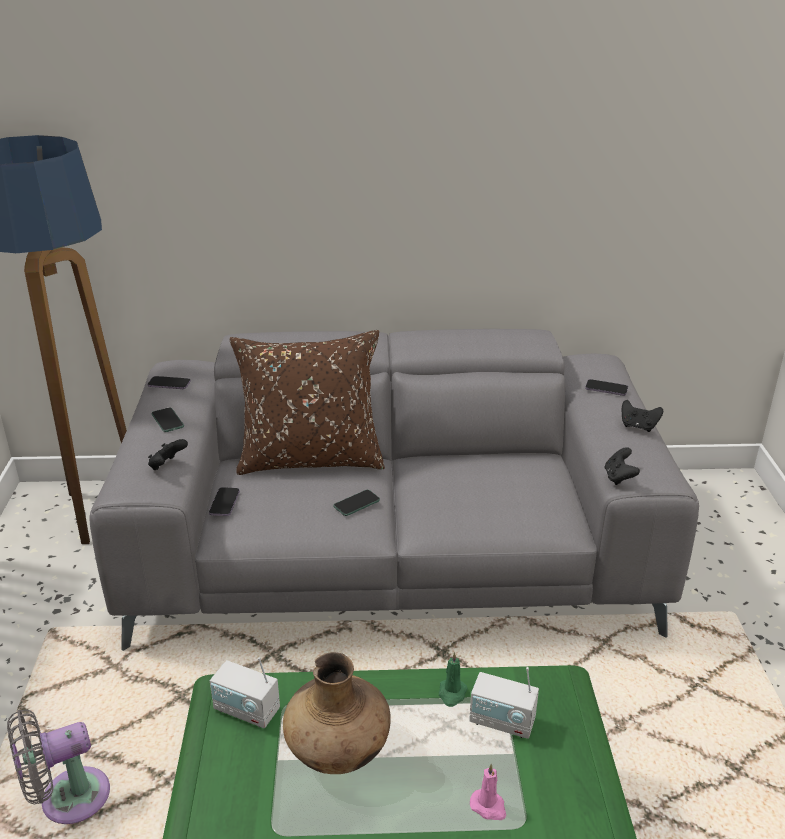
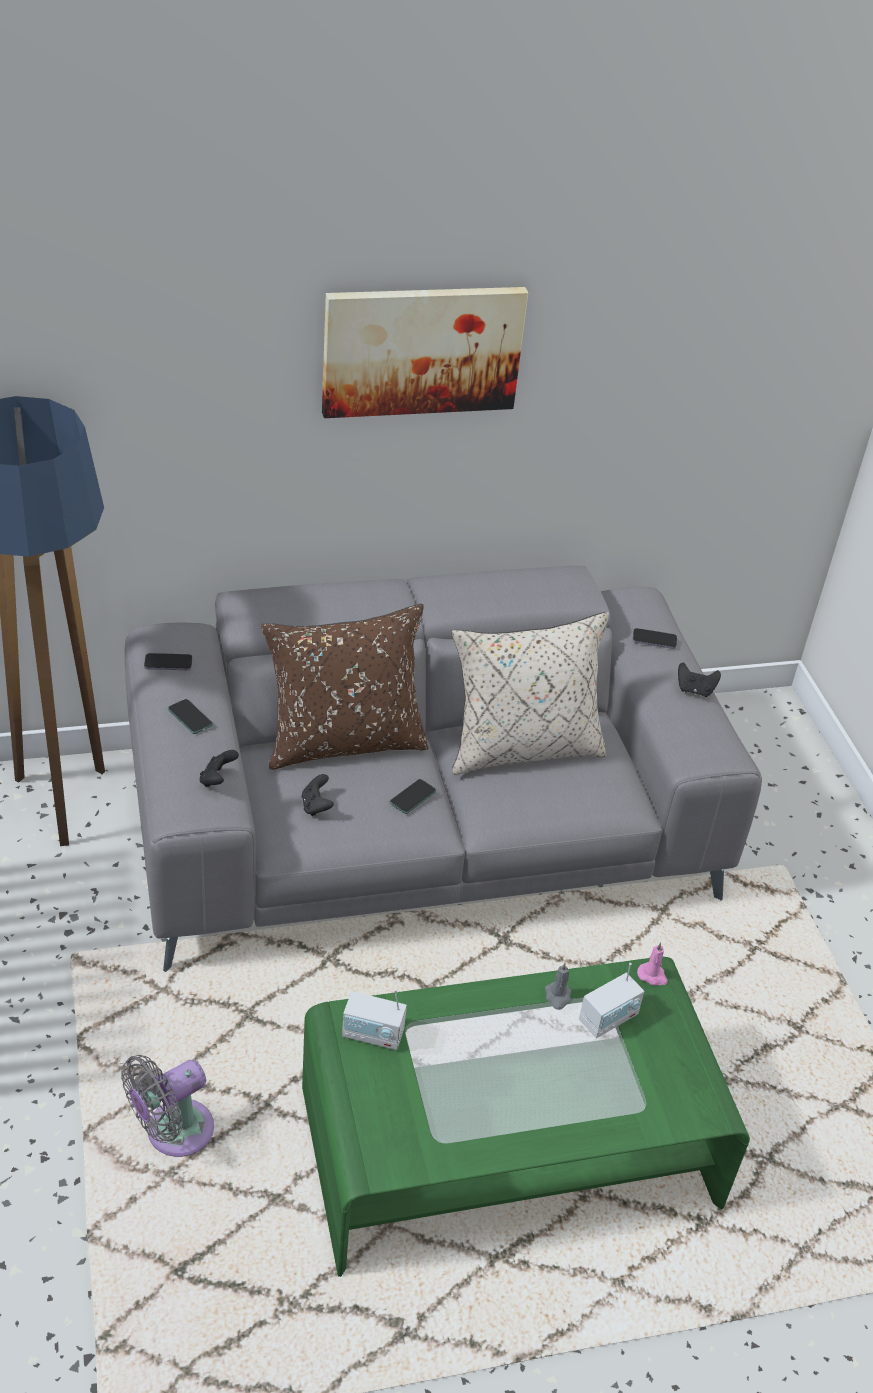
camera: 15 degrees left, 10 degrees up
(224, 503) = (270, 808): phone -> none
(338, 750) = (470, 1062): brown vase -> none
(388, 111) = (422, 350): none -> picture
(452, 693) = (557, 996): green candle -> grey candle
(471, 473) = (522, 748): none -> beige pillow
(489, 806) = (613, 1096): pink candle -> pink candle (652, 976)
(502, 722) = (608, 1019): radio -> radio turned 45 degrees counterclockwise
(619, 477) = (685, 757): black game controller -> black game controller (316, 806)

